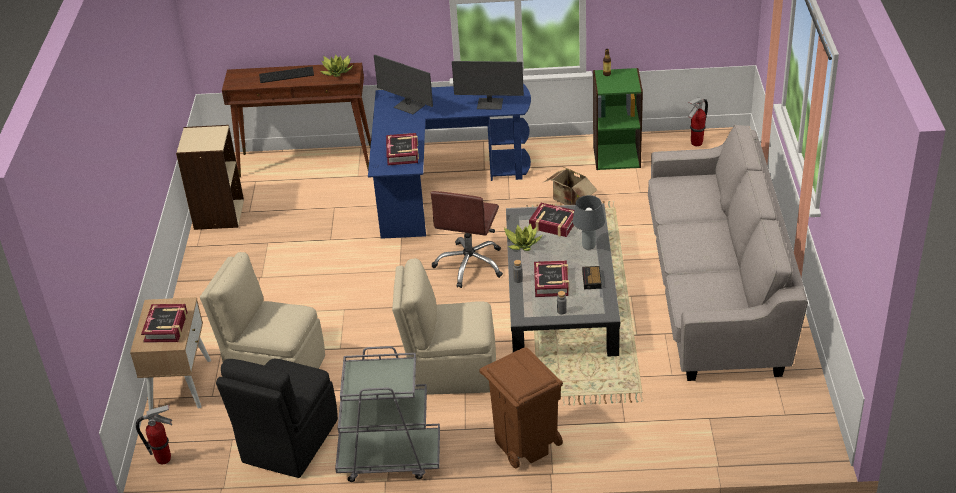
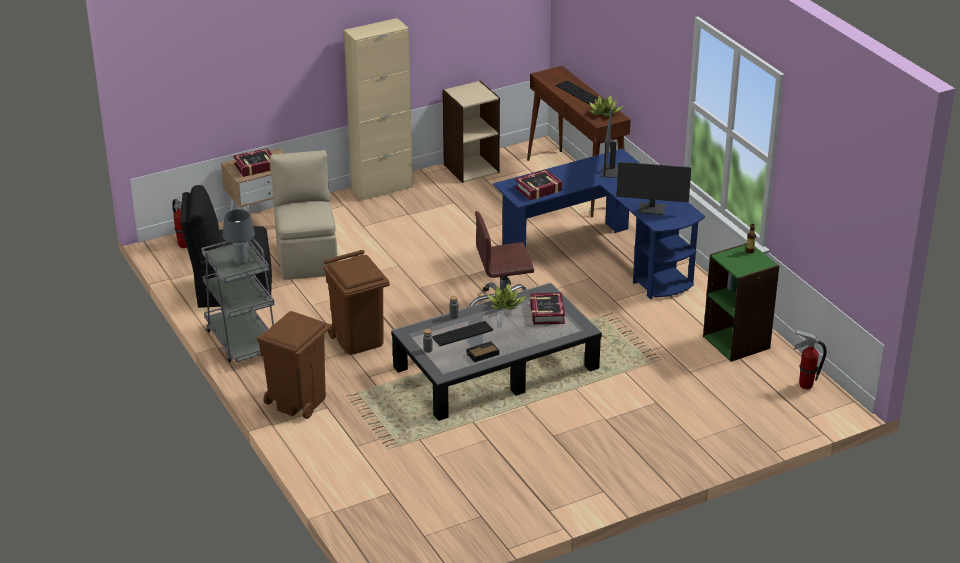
camera: 60 degrees right, 5 degrees down
(196, 281) = (382, 188): none -> beige cabinet
(450, 372) = (358, 339): beige chair -> brown trash can
(490, 104) = (652, 209): monitor -> monitor turned 60 degrees counterclockwise
(551, 283) = (462, 334): book -> keyboard
(568, 200) = (640, 334): cardboard box -> none
(589, 246) = (529, 340): grey table lamp -> grey table lamp (241, 262)
(715, 289) = (574, 454): grey sofa -> none

